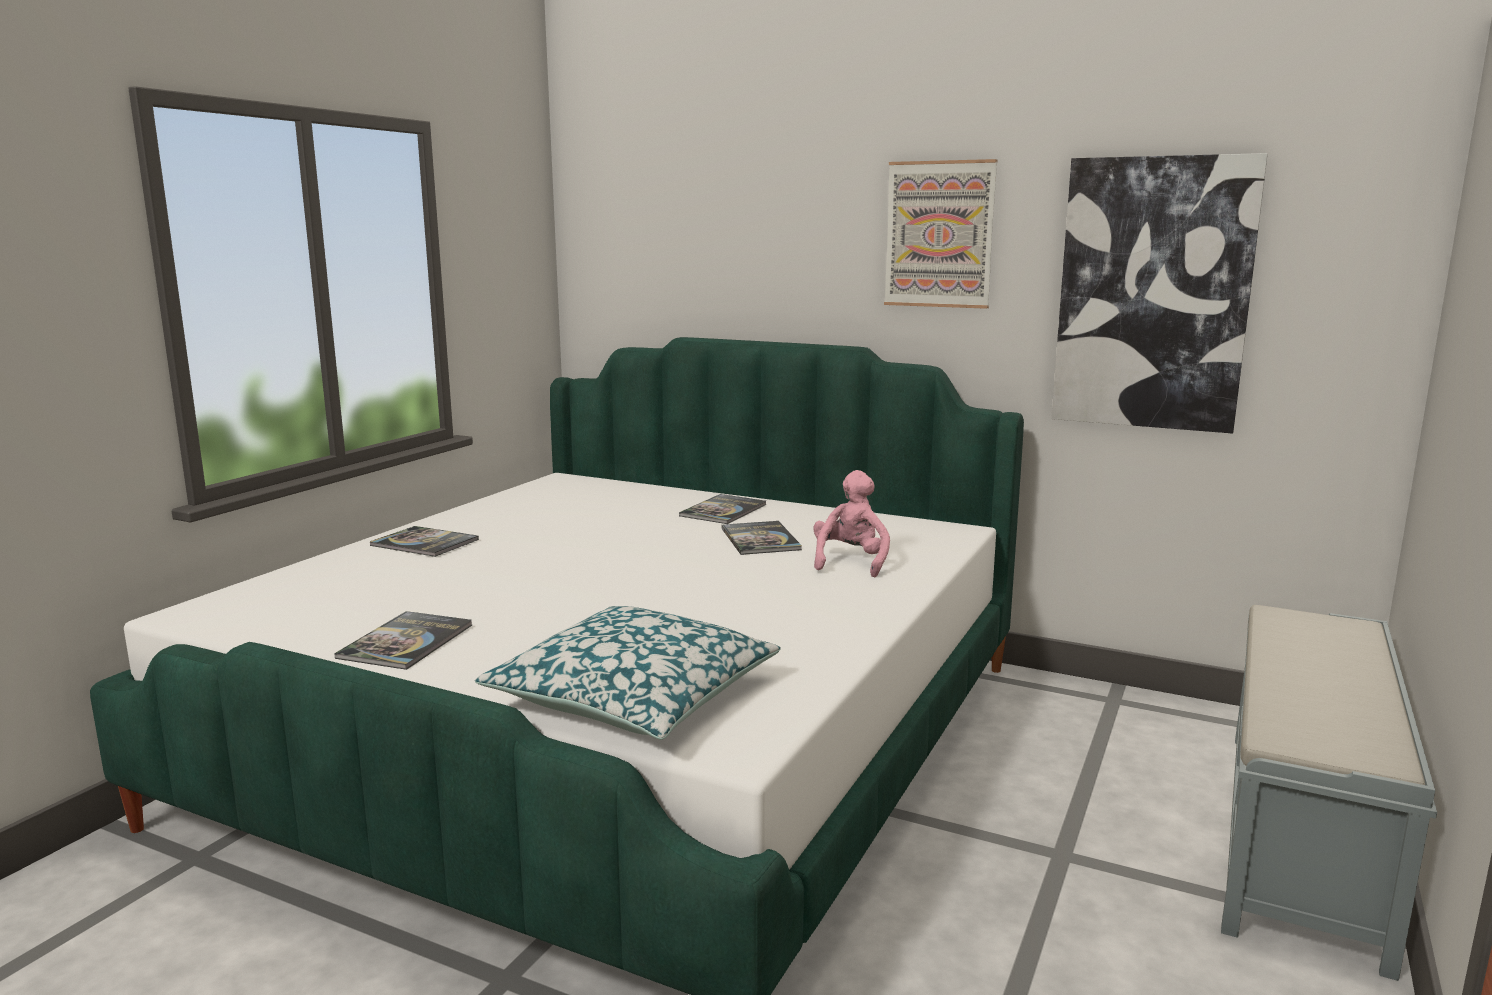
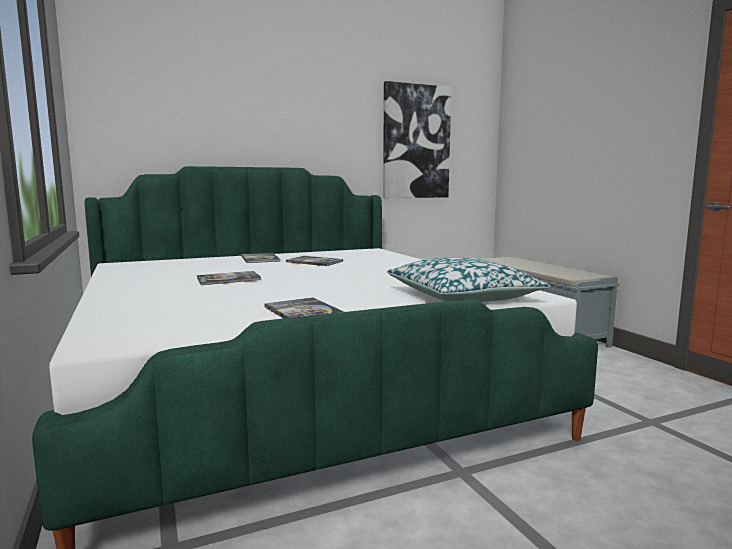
camera: 50 degrees left, 5 degrees down
(424, 543) = (140, 291): book -> book (228, 279)
(850, 562) = (374, 260): pink plush toy -> none
(939, 234) = (328, 112): picture -> none

